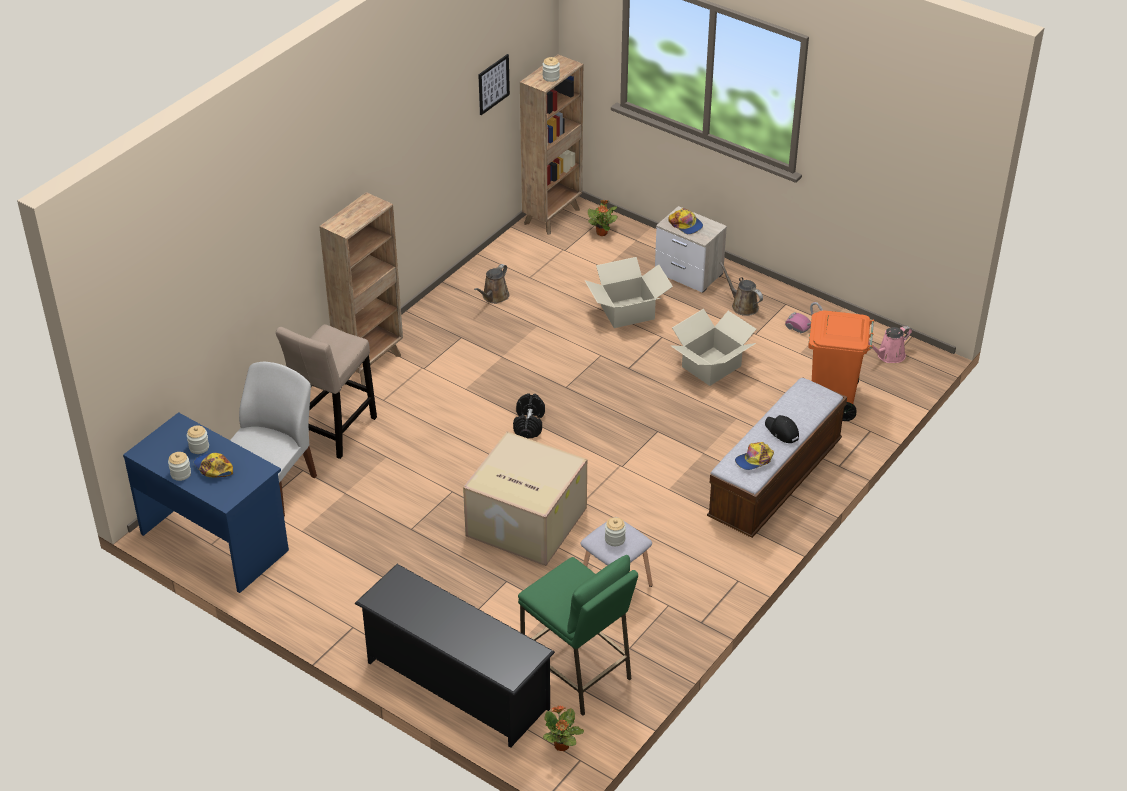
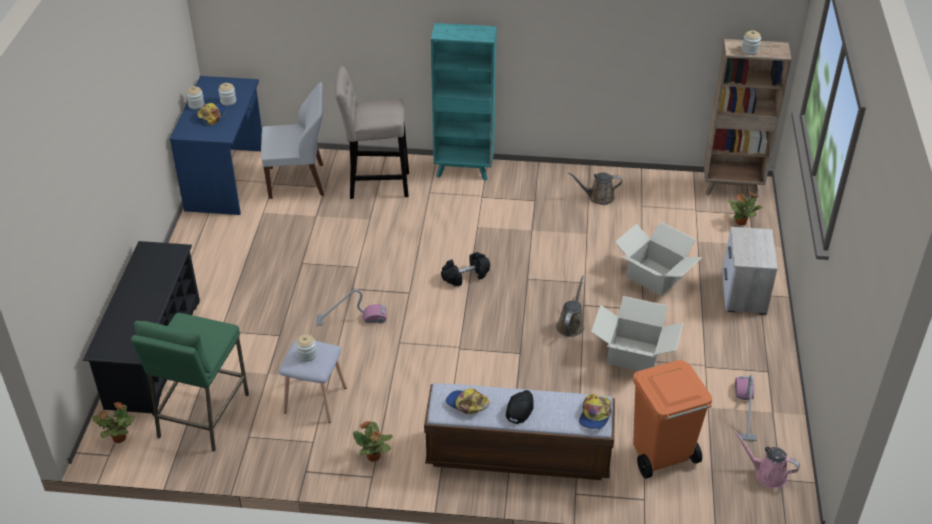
camera: 60 degrees right, 0 degrees up
(370, 363) = (464, 170): brown bookcase -> turquoise bookcase
(493, 84) = (693, 24): picture -> none
(524, 522) = (351, 319): cardboard box -> vacuum cleaner
(686, 224) = (750, 243): cap -> cap (595, 415)
(715, 571) = (374, 457): none -> potted plant
(742, 305) = (735, 343): brown watering can -> brown watering can (571, 325)

